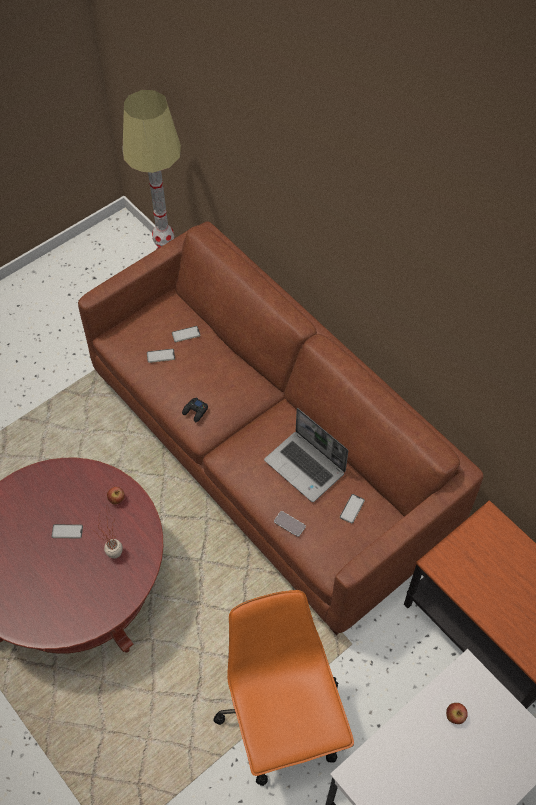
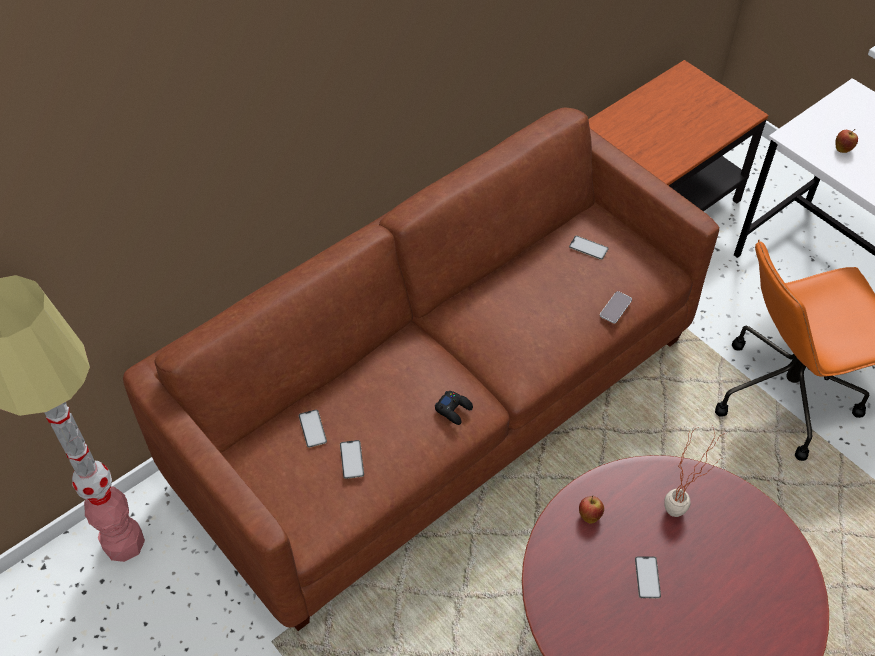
camera: 90 degrees left, 5 degrees down
(306, 467) = (534, 290): laptop -> none

